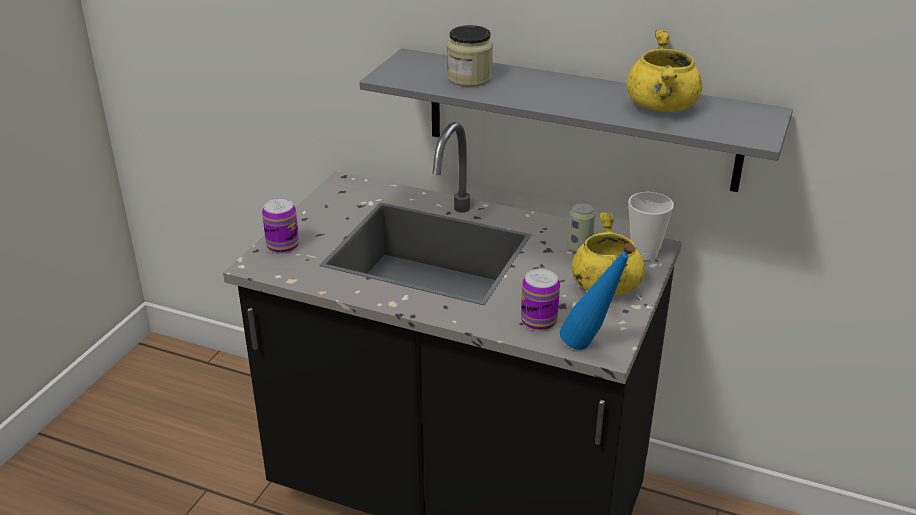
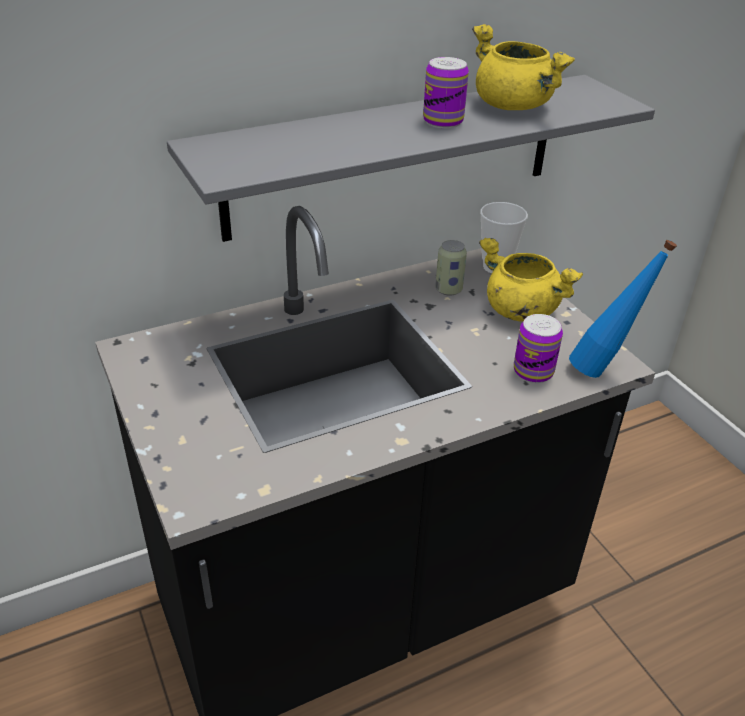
camera: 50 degrees left, 5 degrees up
(283, 246) = (185, 458): can -> can (443, 121)
(469, 78) = (310, 143): jar -> none

